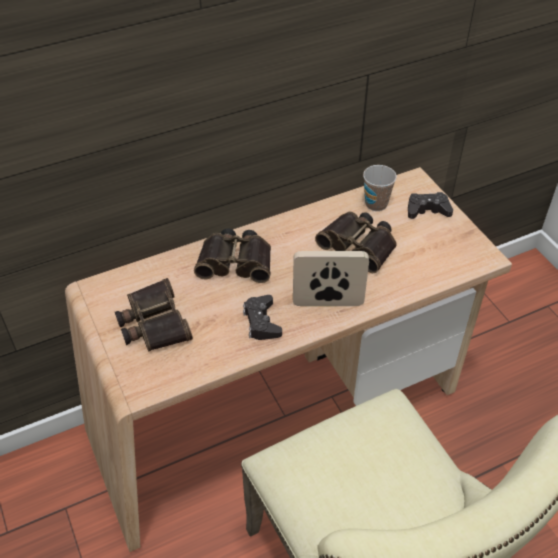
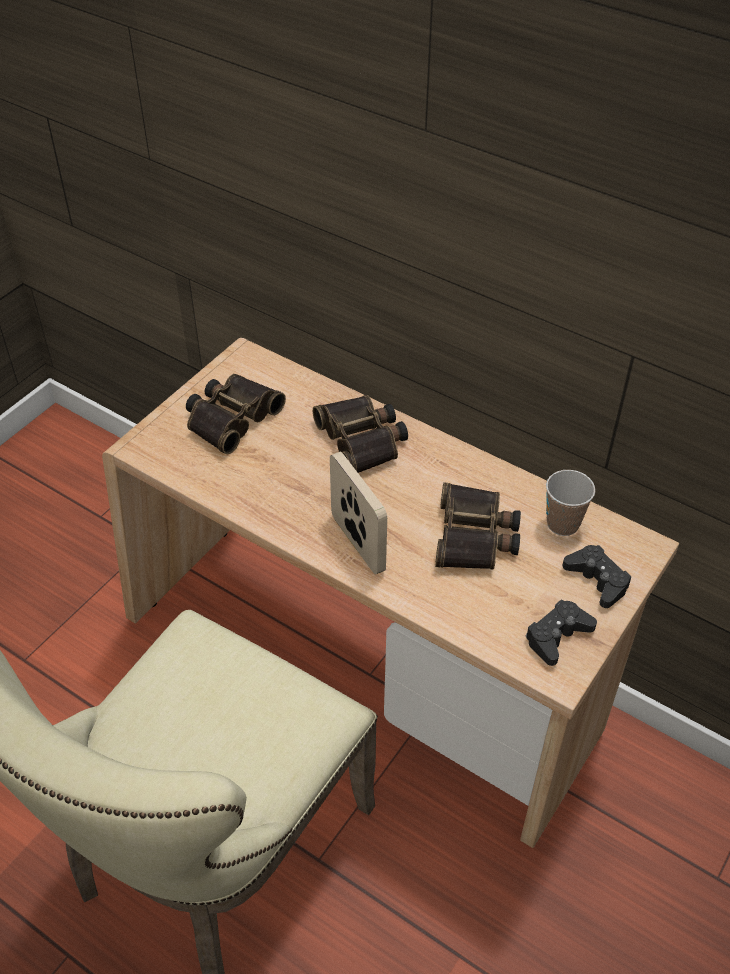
camera: 60 degrees right, 0 degrees up
(261, 322) = (289, 499): black game controller -> black game controller (557, 636)

